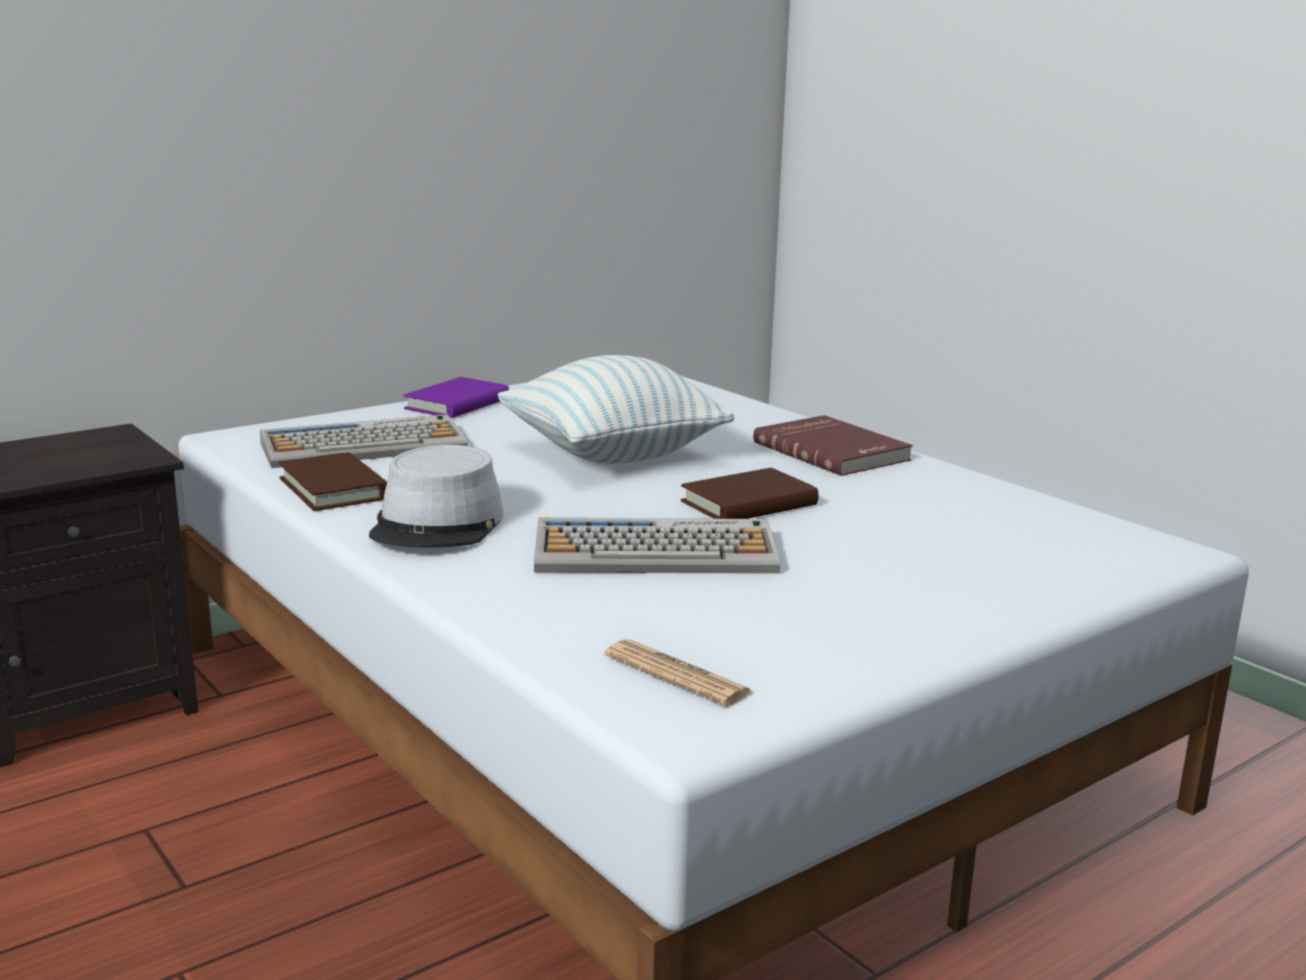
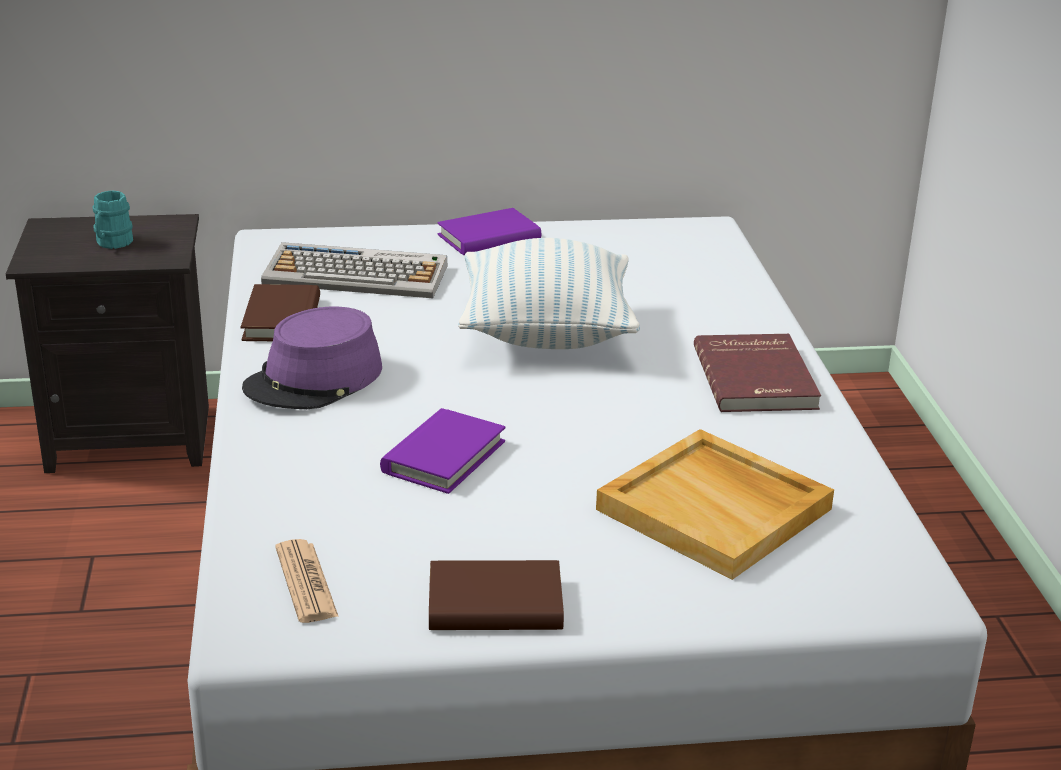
camera: 30 degrees right, 10 degrees up
(57, 457) = (112, 243): none -> turquoise mug
(438, 524) = (314, 379): grey hat -> purple hat
(657, 552) = (443, 456): keyboard -> purple book
(749, 503) = (589, 423): brown book -> brown book (495, 604)
(944, 535) = (716, 509): none -> beige tray

